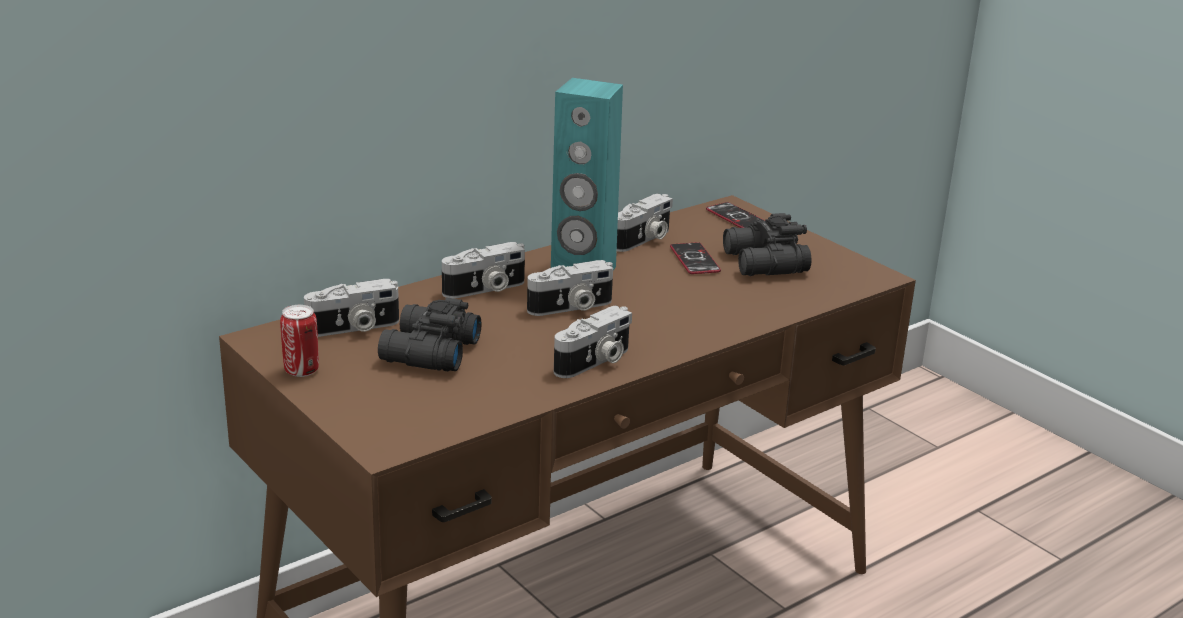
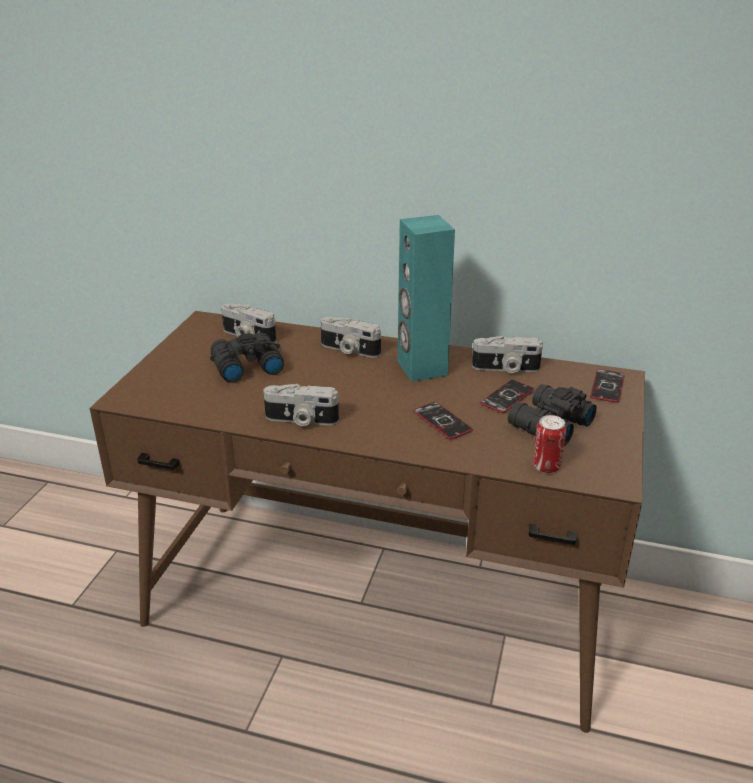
camera: 55 degrees right, 5 degrees up
(301, 370) = (181, 344): can -> can (546, 467)
(571, 308) = (365, 384): camera -> none
(695, 301) = (442, 421): none -> phone

